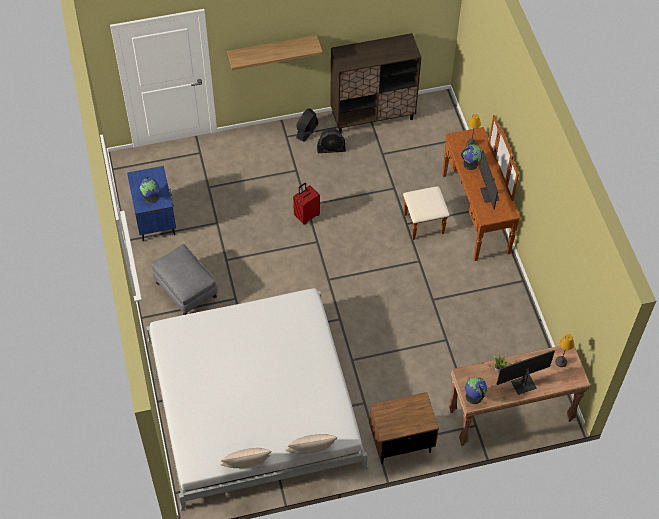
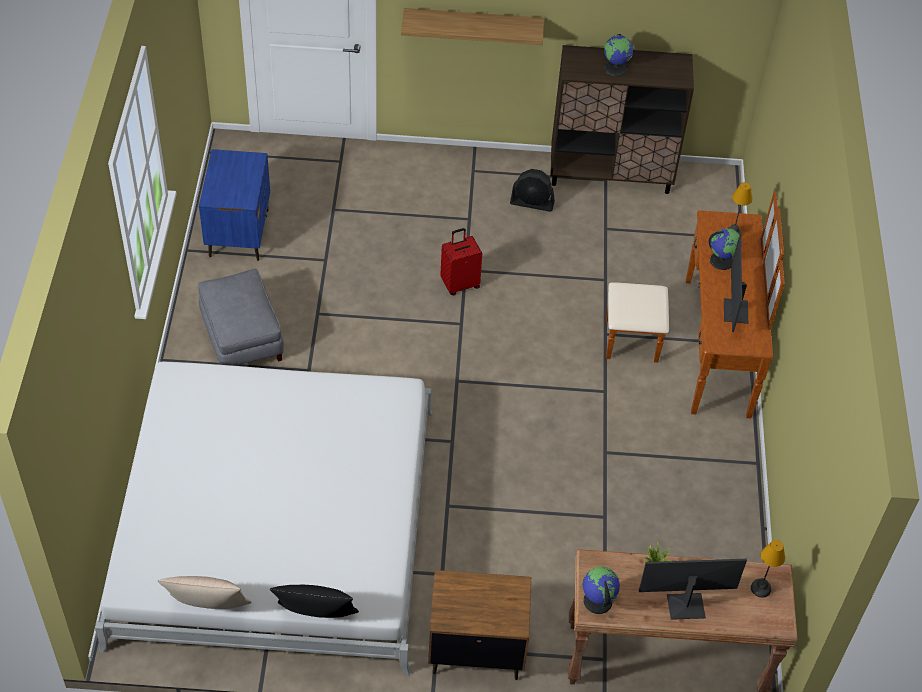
camera: 15 degrees right, 5 degrees down
(151, 197) = (231, 190): globe -> globe (616, 68)
(307, 131) = (506, 171): black fan -> none
(311, 453) = (316, 619): beige pillow -> black pillow

